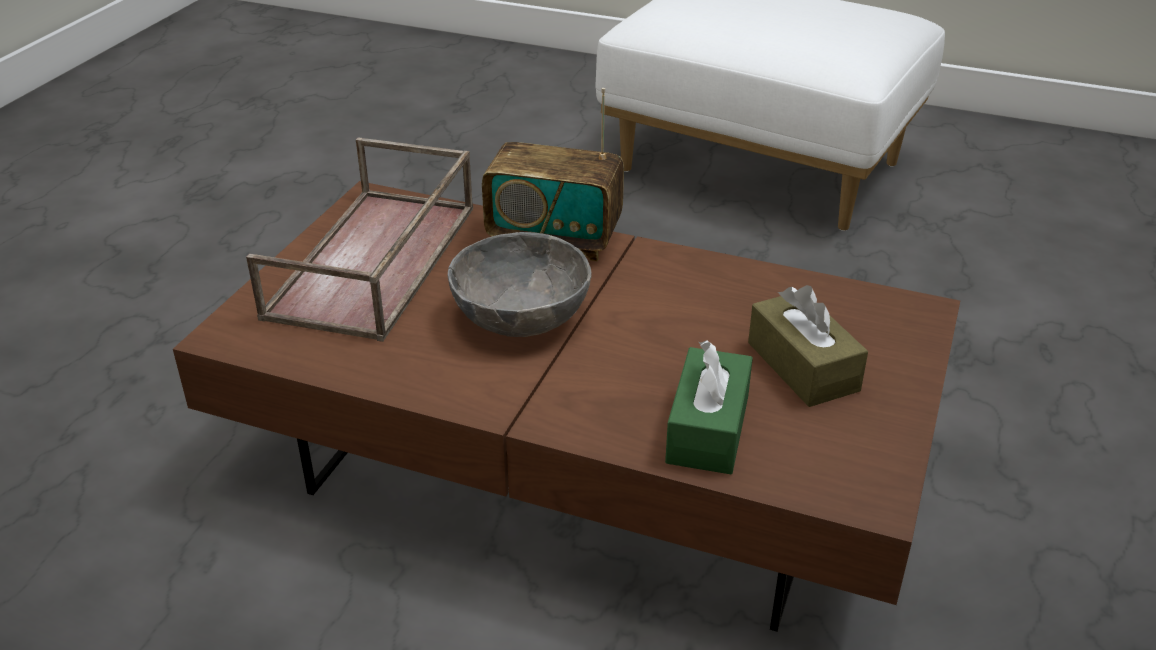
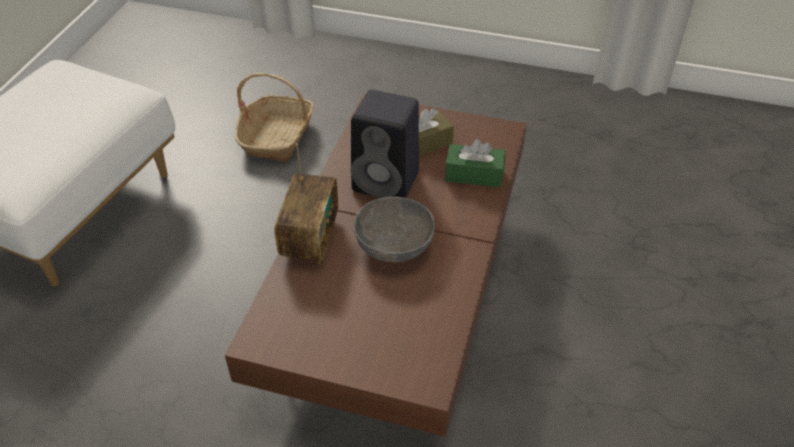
camera: 95 degrees left, 10 degrees up
(375, 262) = (340, 323): brown tray -> none
(687, 318) = (388, 182): none -> black speaker
(972, 334) = (277, 137): none -> basket

